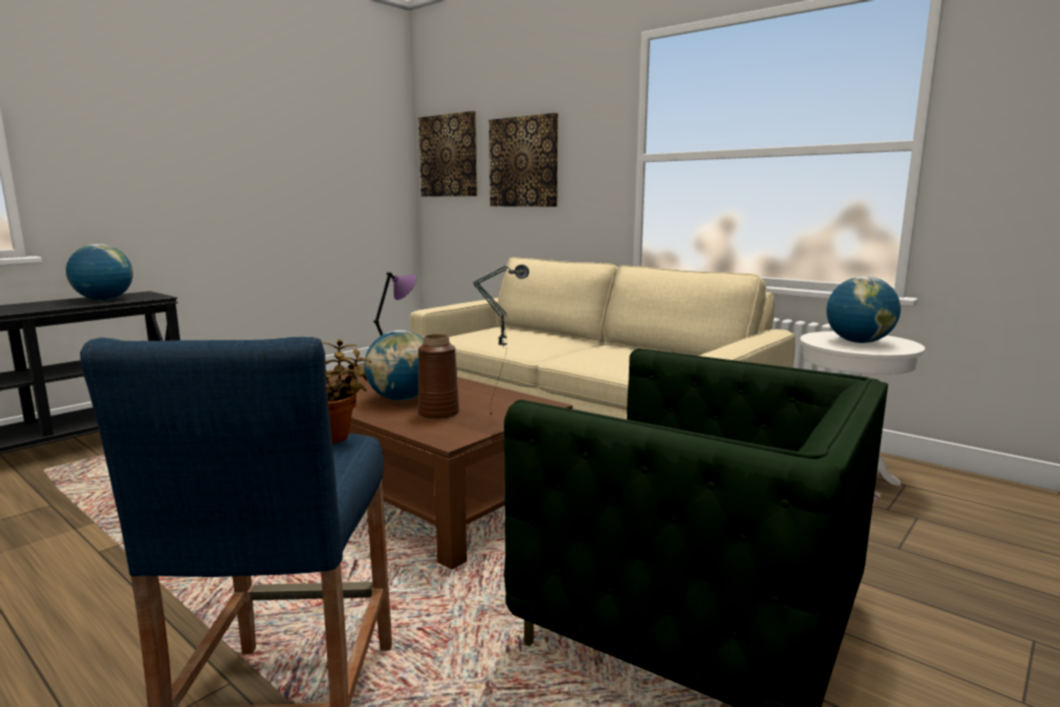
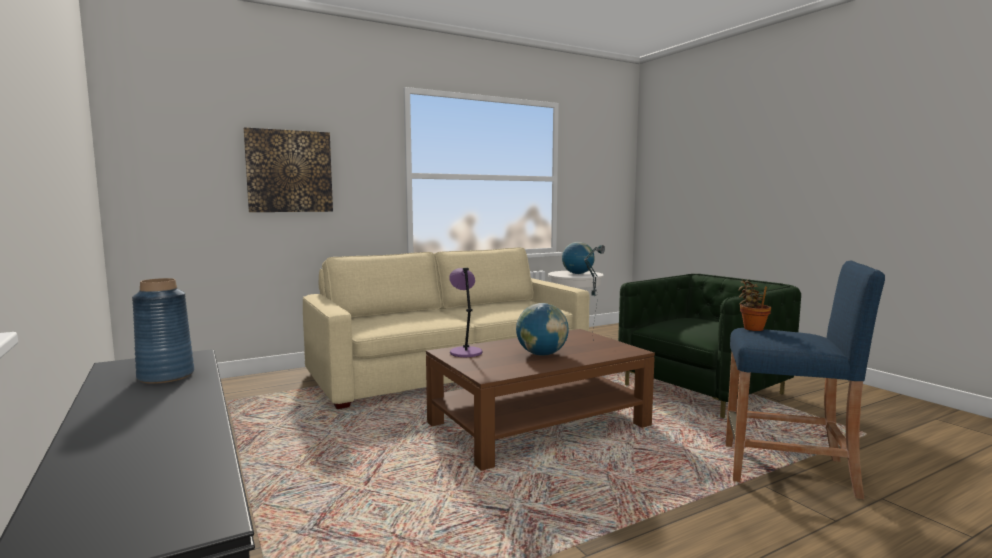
camera: 70 degrees left, 5 degrees down
(104, 300) = (166, 376): globe -> blue vase
(438, 413) = (581, 349): brown vase -> none
(449, 156) = (170, 157): picture -> none

